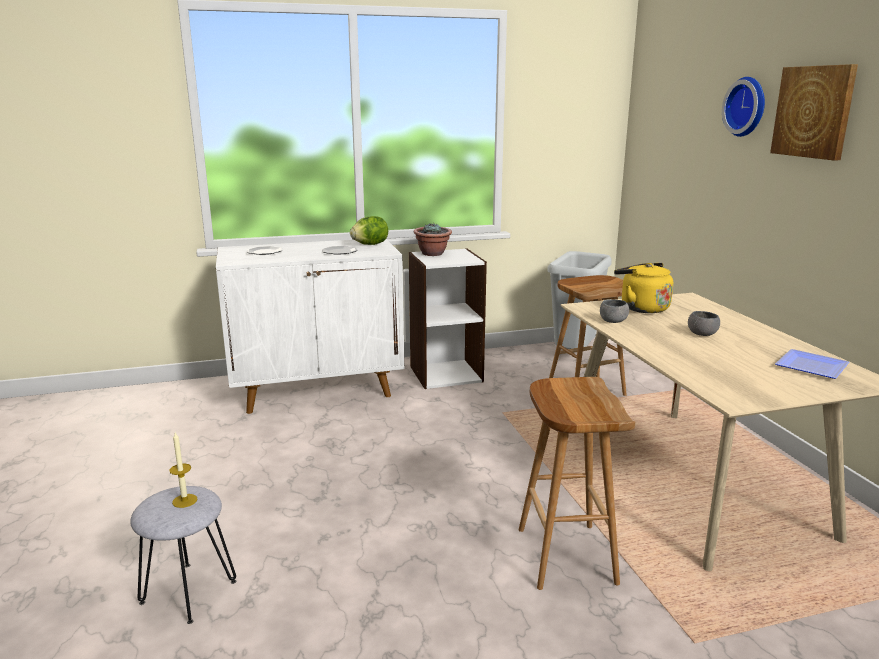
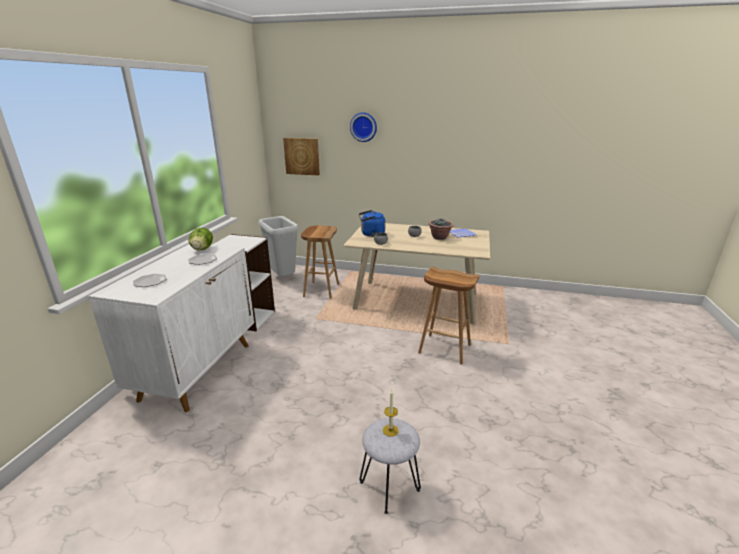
camera: 60 degrees left, 5 degrees up
(432, 254) = (224, 243): potted plant -> potted plant (440, 237)
(641, 308) = (371, 234): yellow kettle -> blue kettle
(814, 112) = (405, 129): picture -> picture (302, 156)

